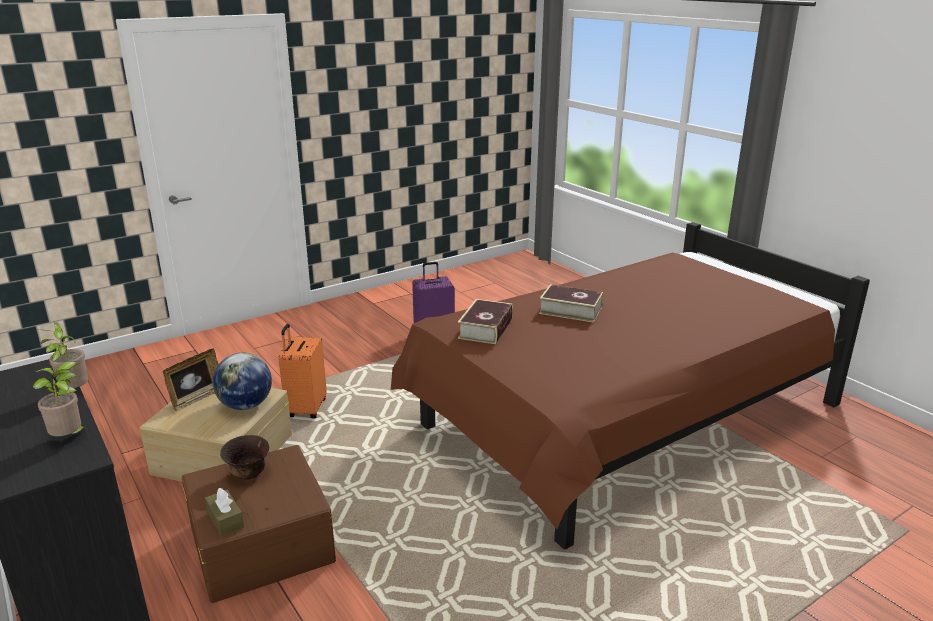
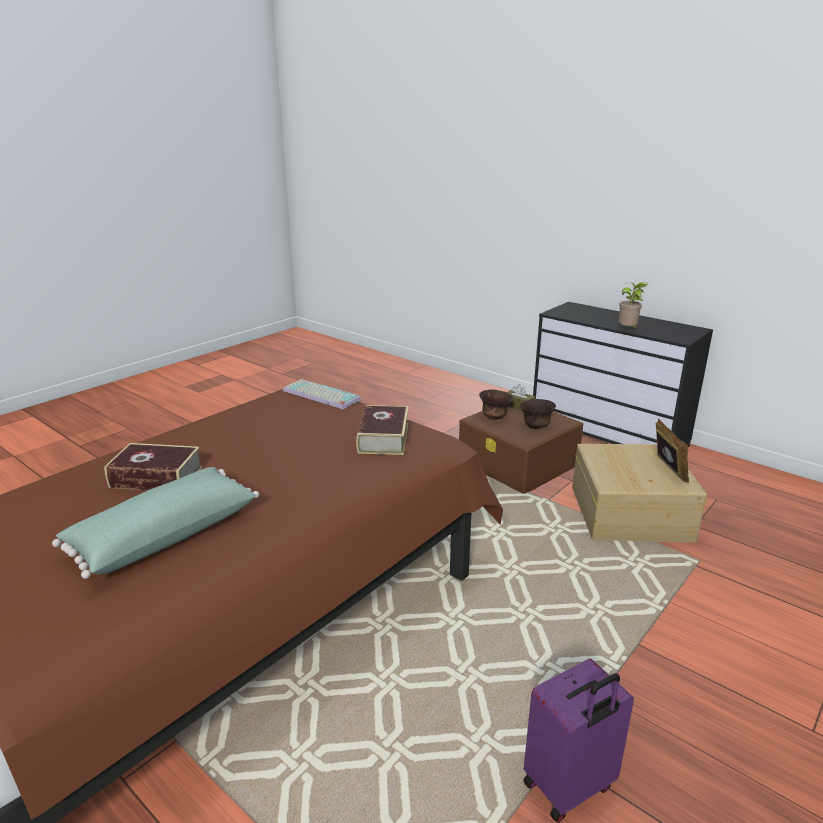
camera: 165 degrees right, 0 degrees up
(70, 438) = (581, 317): potted plant -> none
(197, 398) = (667, 470): picture frame -> picture frame turned 150 degrees clockwise
(245, 405) = (613, 470): globe -> none
(281, 502) = (494, 417): none -> brown bowl
(305, 409) = (615, 573): orange suitcase -> none
(535, 384) = (319, 395): none -> keyboard
(571, 310) = (282, 476): book -> book (156, 477)
(639, 289) = (164, 535): none -> green pillow

